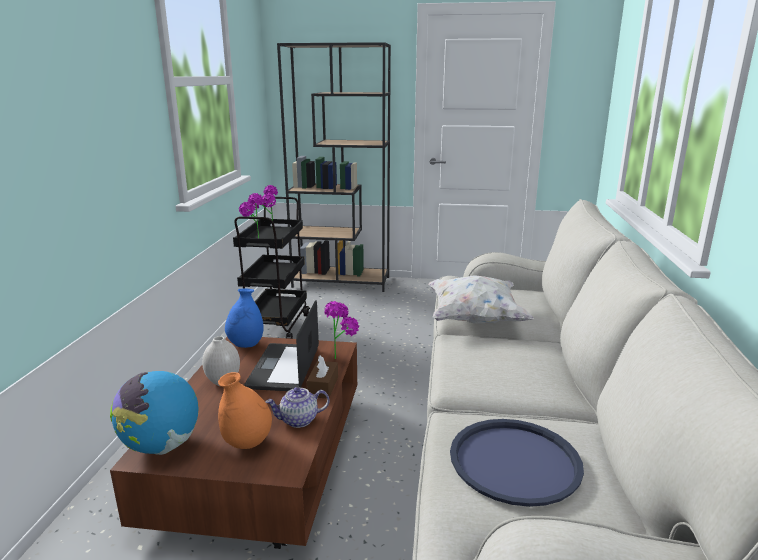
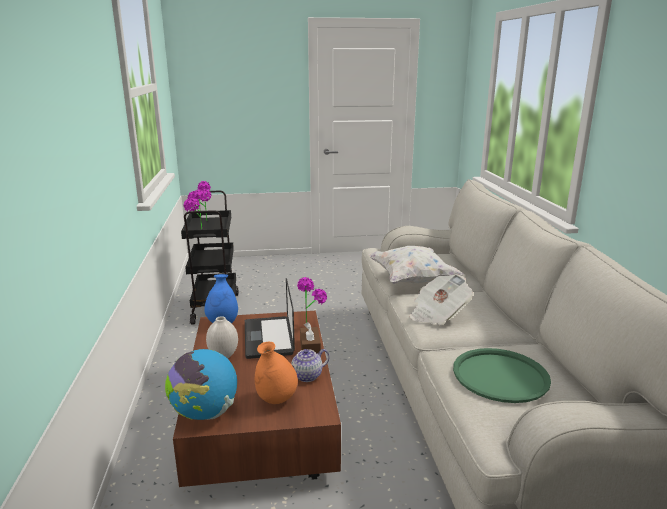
camera: 15 degrees left, 0 degrees up
(342, 282) = (252, 262): bookcase -> none
(479, 365) = (438, 314): none -> newspaper
(514, 461) = (500, 376): blue tray -> green tray

